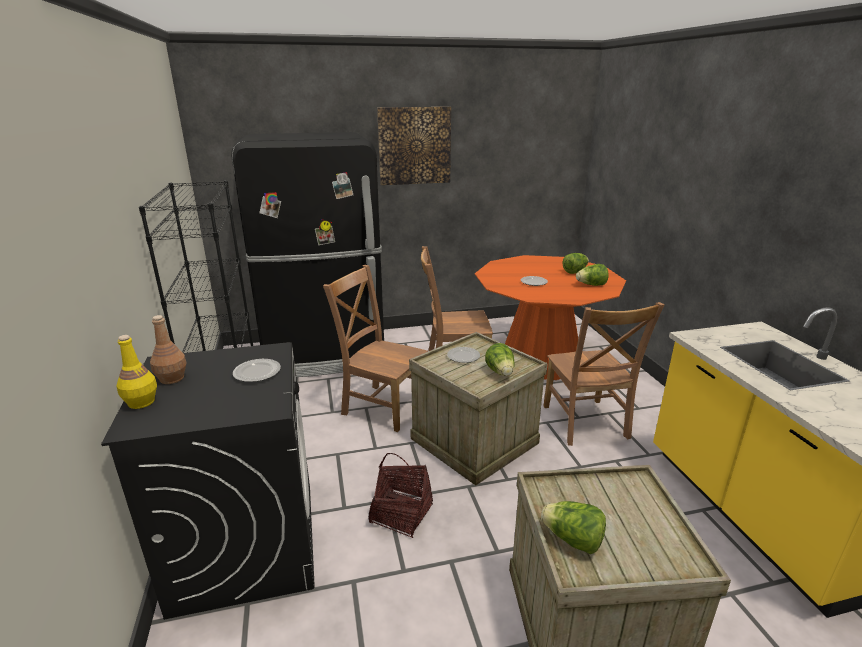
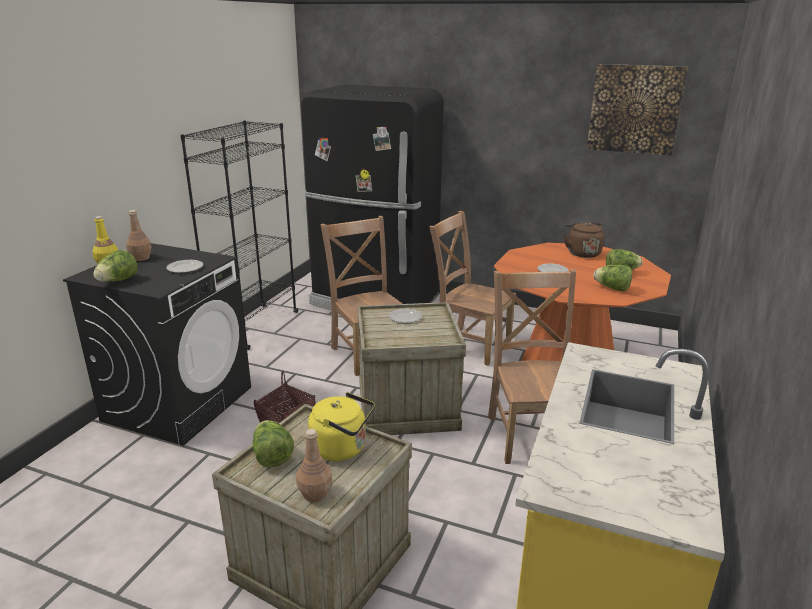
camera: 35 degrees right, 0 degrees up
(414, 146) = (496, 107): picture -> picture (635, 109)
(500, 372) = (415, 338): lettuce -> lettuce (118, 281)
(527, 263) = (582, 253): none -> brown kettle
(585, 424) = (531, 434): brown chair -> brown chair turned 150 degrees clockwise
(610, 498) = (342, 448): none -> yellow kettle
(660, 553) = (315, 493): none -> brown bottle

